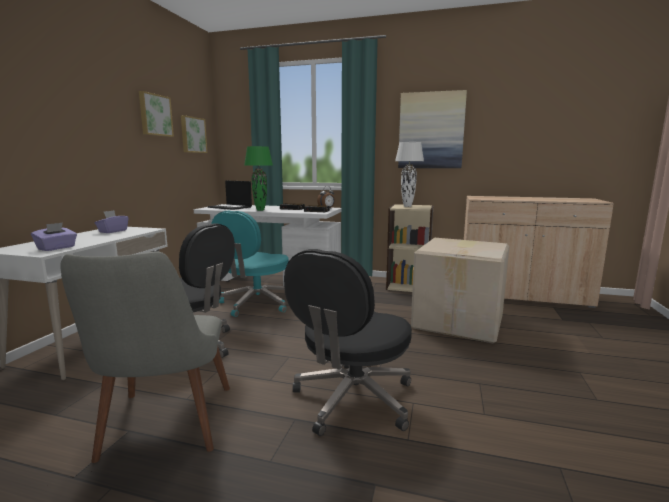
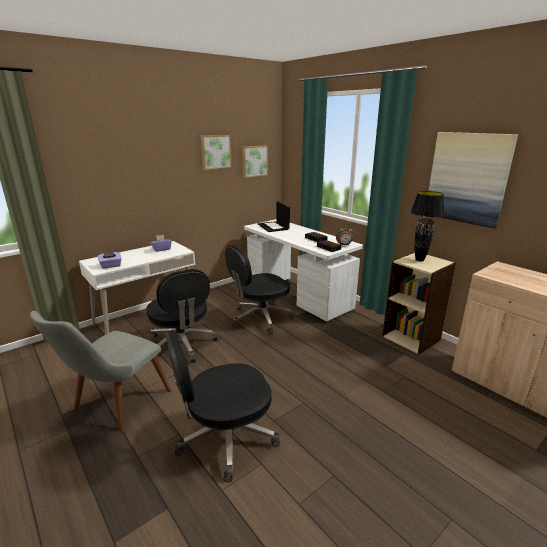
camera: 35 degrees right, 10 degrees up
(256, 304) = (260, 318): turquoise office chair -> black office chair
(260, 210) = (286, 237): green table lamp -> none
(407, 206) = (419, 260): white table lamp -> black table lamp
(459, 321) = (406, 402): cardboard box -> none

